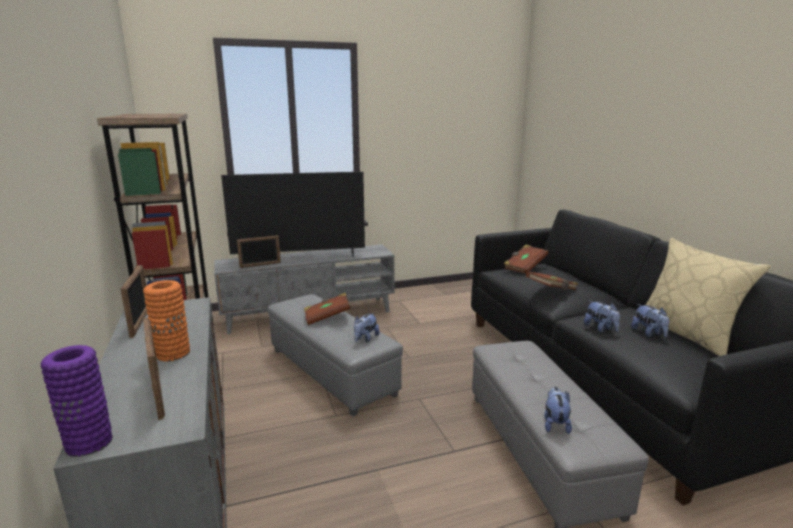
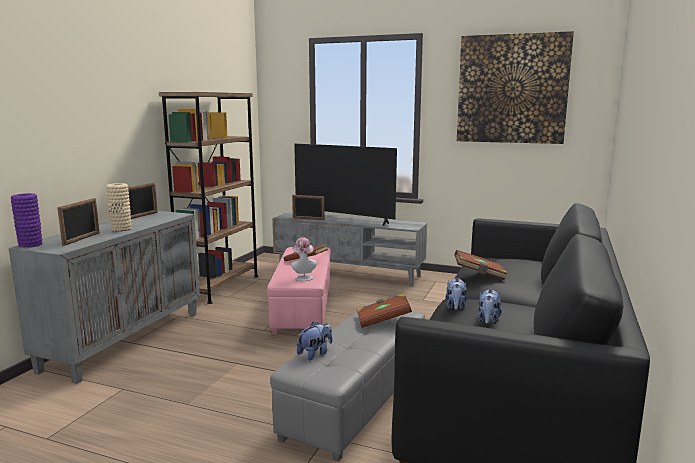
camera: 40 degrees right, 5 degrees down
(173, 353) = (121, 229): orange vase -> beige vase
(330, 371) = (302, 307): grey ottoman -> pink ottoman
(365, 339) = (303, 277): plush toy -> hat
(444, 105) = (512, 89): none -> picture
(524, 267) = (508, 258): brown book -> brown book (383, 321)
(687, 334) = (531, 333): beige pillow -> none

